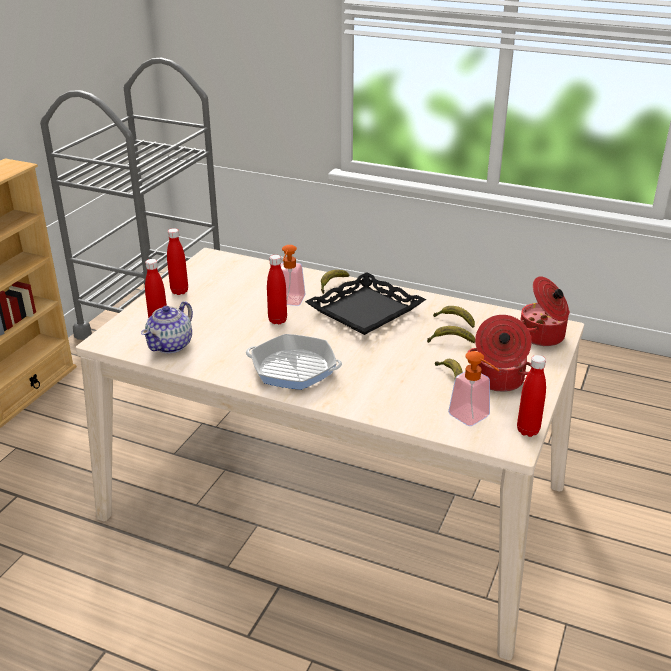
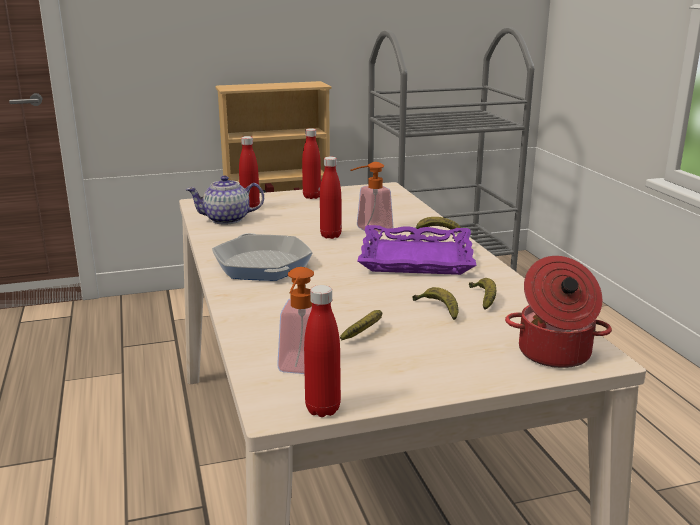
camera: 50 degrees right, 10 degrees down
(365, 311) = (416, 258): black tray -> purple tray
(498, 380) = (404, 358): cooking pot -> none

